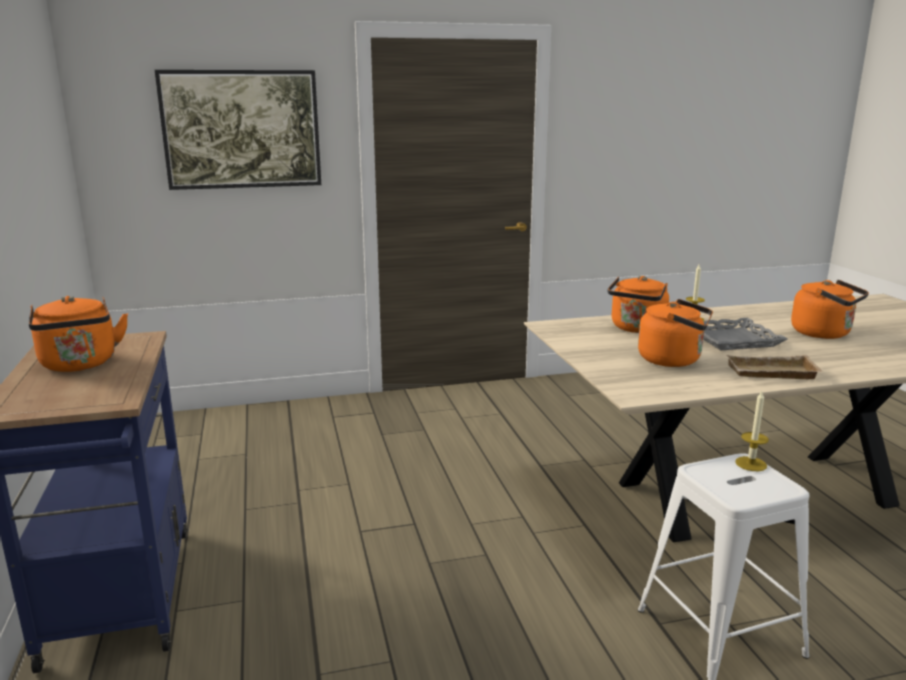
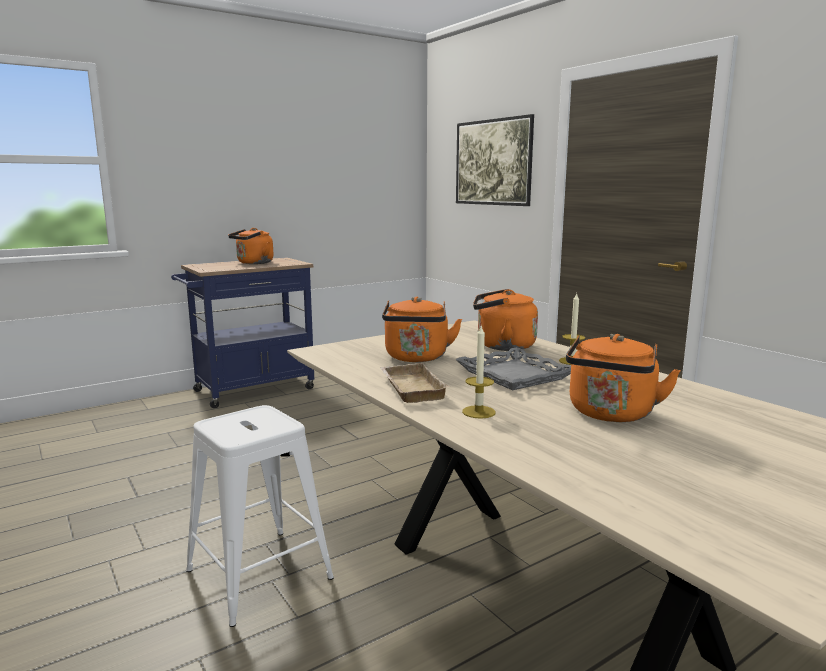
camera: 70 degrees right, 5 degrees down
(751, 464) = (278, 426): candle -> candle (478, 412)

